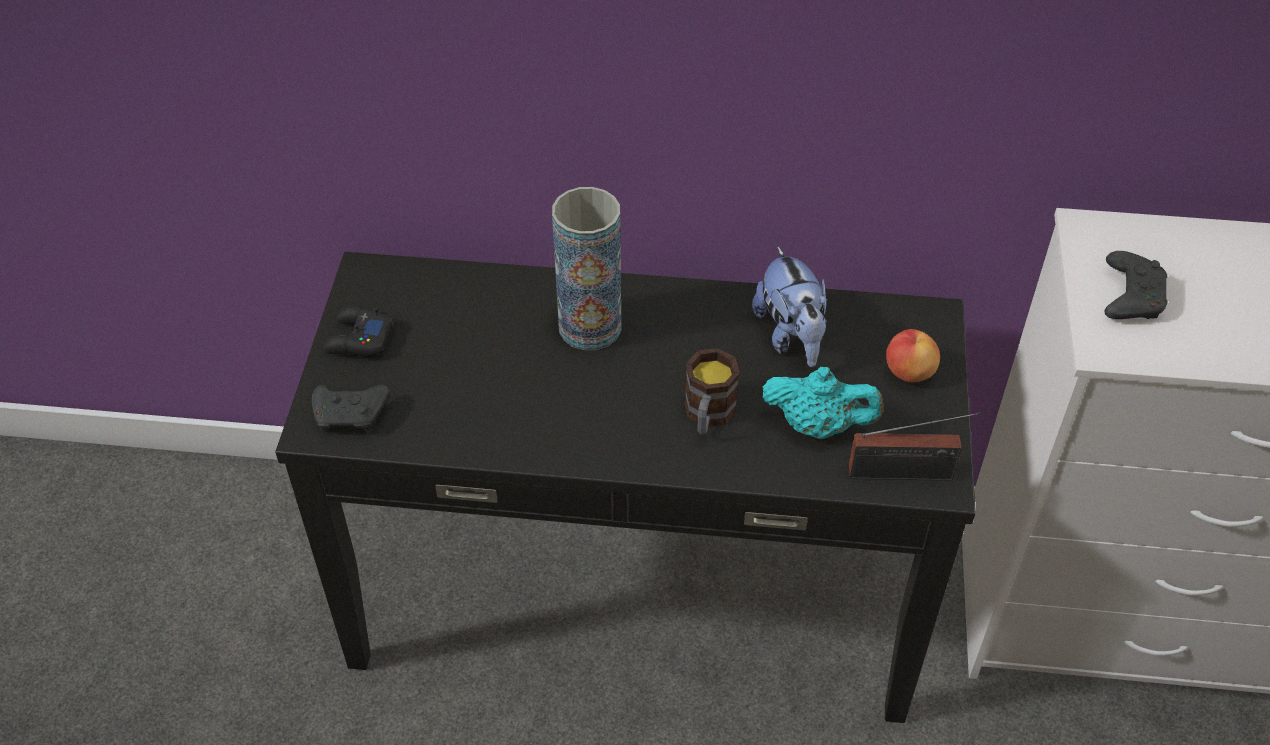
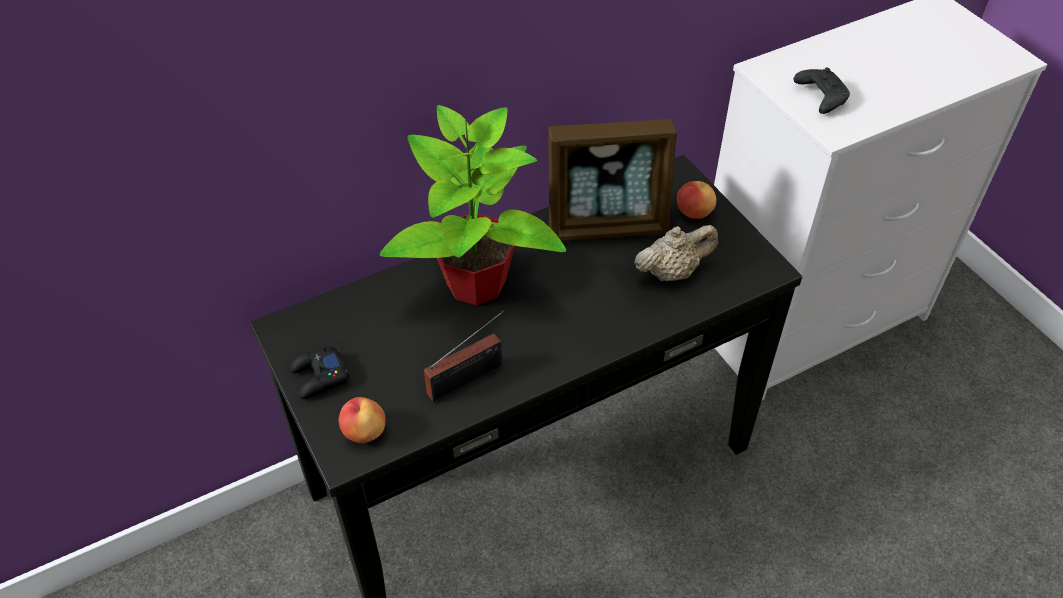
camera: 35 degrees left, 0 degrees up
(352, 415) = (364, 432): black game controller -> apple
(590, 327) = (476, 284): vase -> potted plant
(707, 416) = (602, 301): mug -> none
(791, 336) = (607, 226): plush toy -> picture frame
(818, 425) = (672, 272): turquoise teapot -> beige teapot
(906, 474) = (747, 273): radio -> radio (469, 378)

